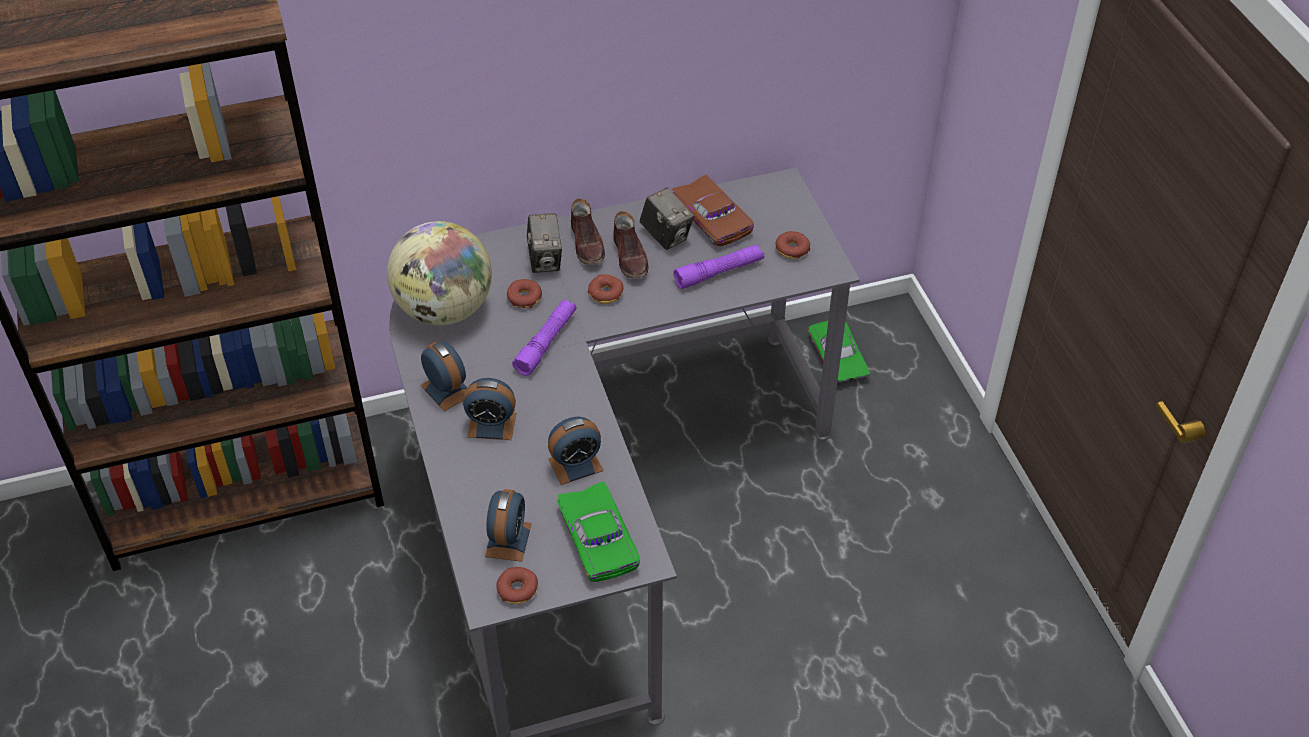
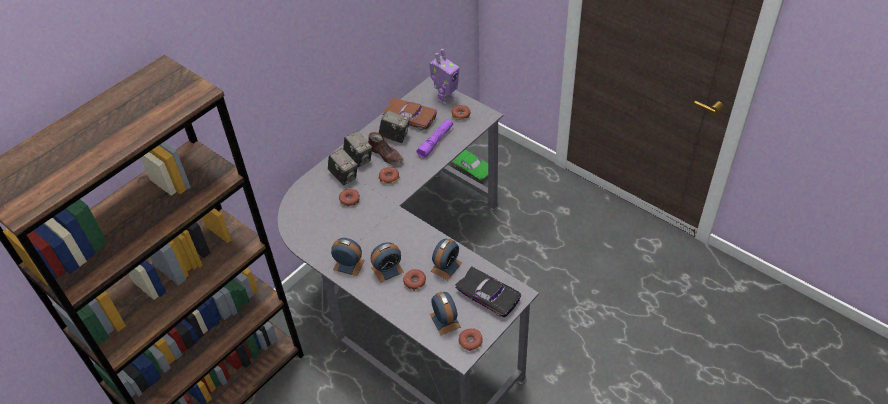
camera: 30 degrees left, 0 degrees up
(444, 310) = (312, 226): globe -> none
(514, 462) = (415, 281): none -> donut
(546, 343) = (380, 216): purple flashlight -> none
(587, 244) = (359, 158): brown shoe -> camera
(601, 538) = (489, 295): green toy car -> black toy car
(790, 213) = (445, 98): none -> toy robot

